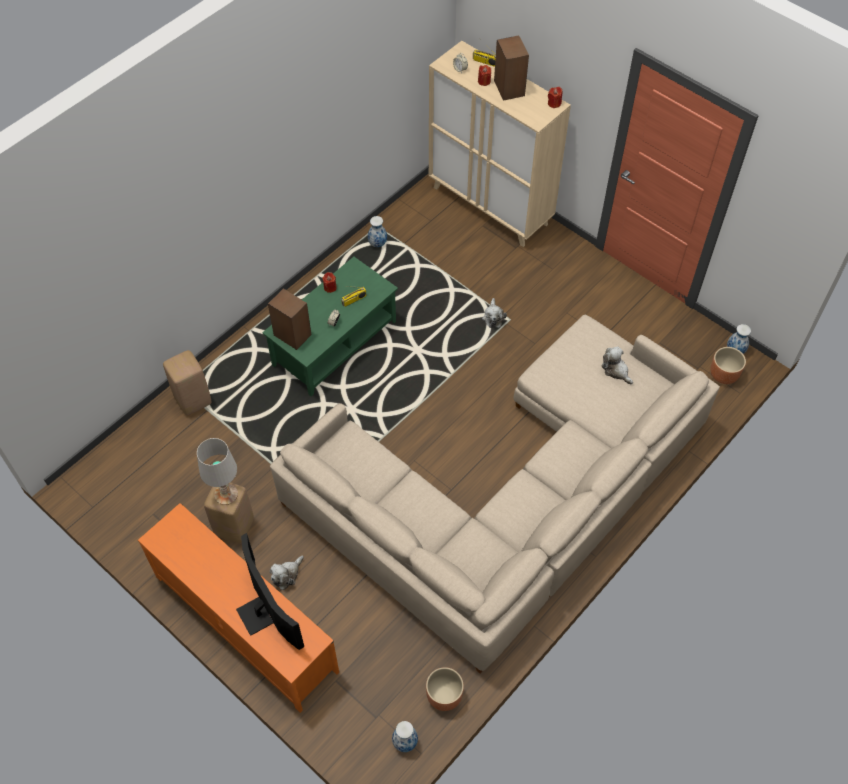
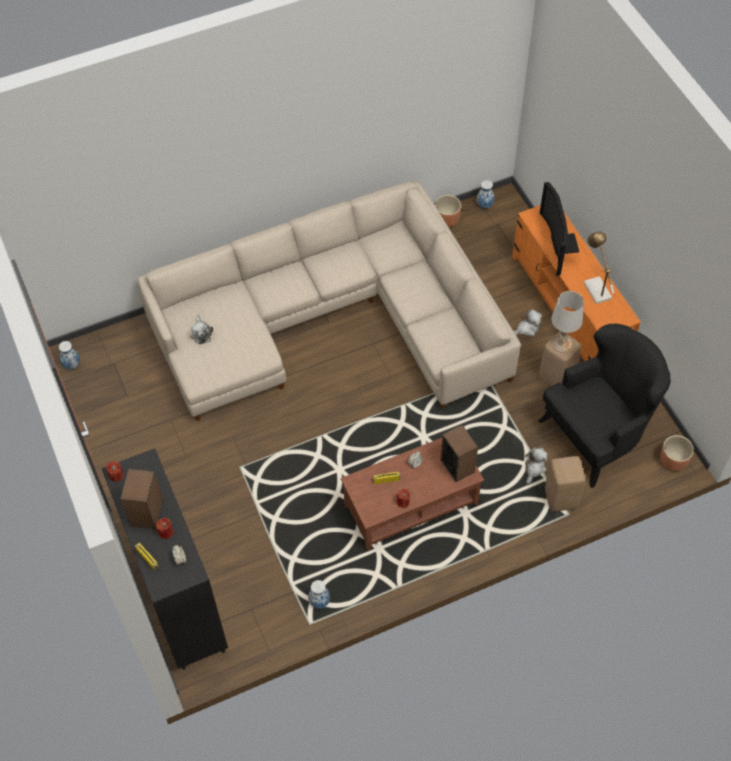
camera: 155 degrees left, 0 degrees up
(173, 476) = (596, 436): none -> black armchair
(203, 565) = (594, 287): none -> table lamp
(335, 344) = (410, 504): green coffee table -> brown coffee table
(490, 206) = (180, 602): beige cabinet -> black cabinet
(493, 317) = (253, 475): plush toy -> plush toy (534, 468)
(723, 375) = (98, 350): brown planter -> brown planter (673, 461)

